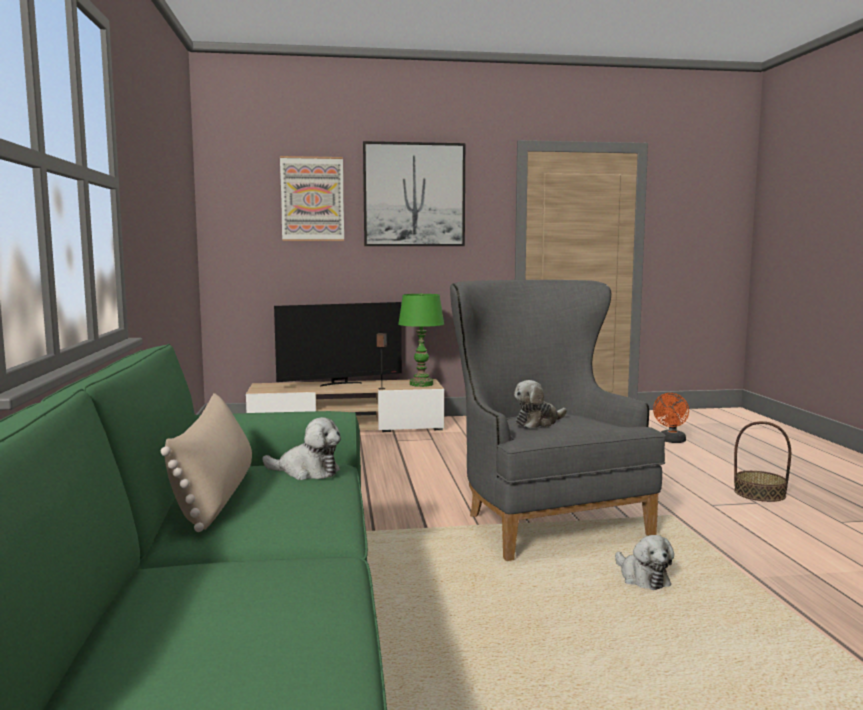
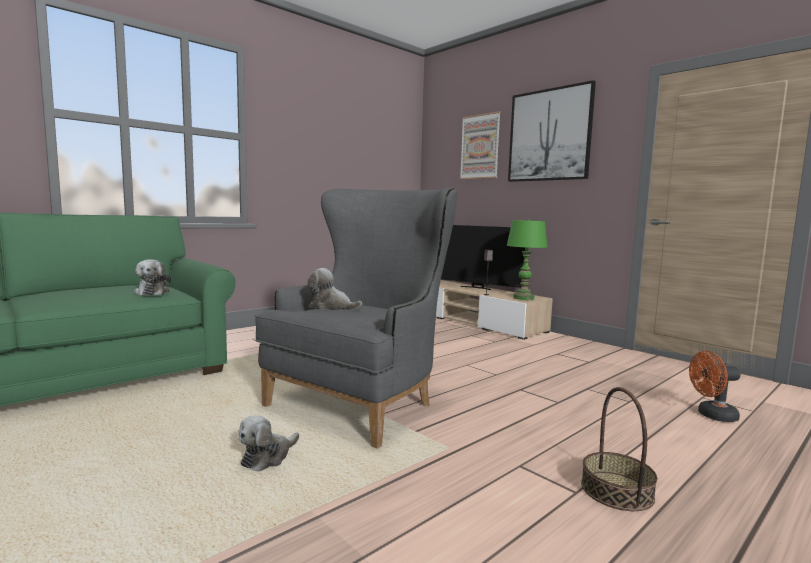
camera: 55 degrees right, 0 degrees up
(215, 495) = (96, 288): beige pillow -> none

